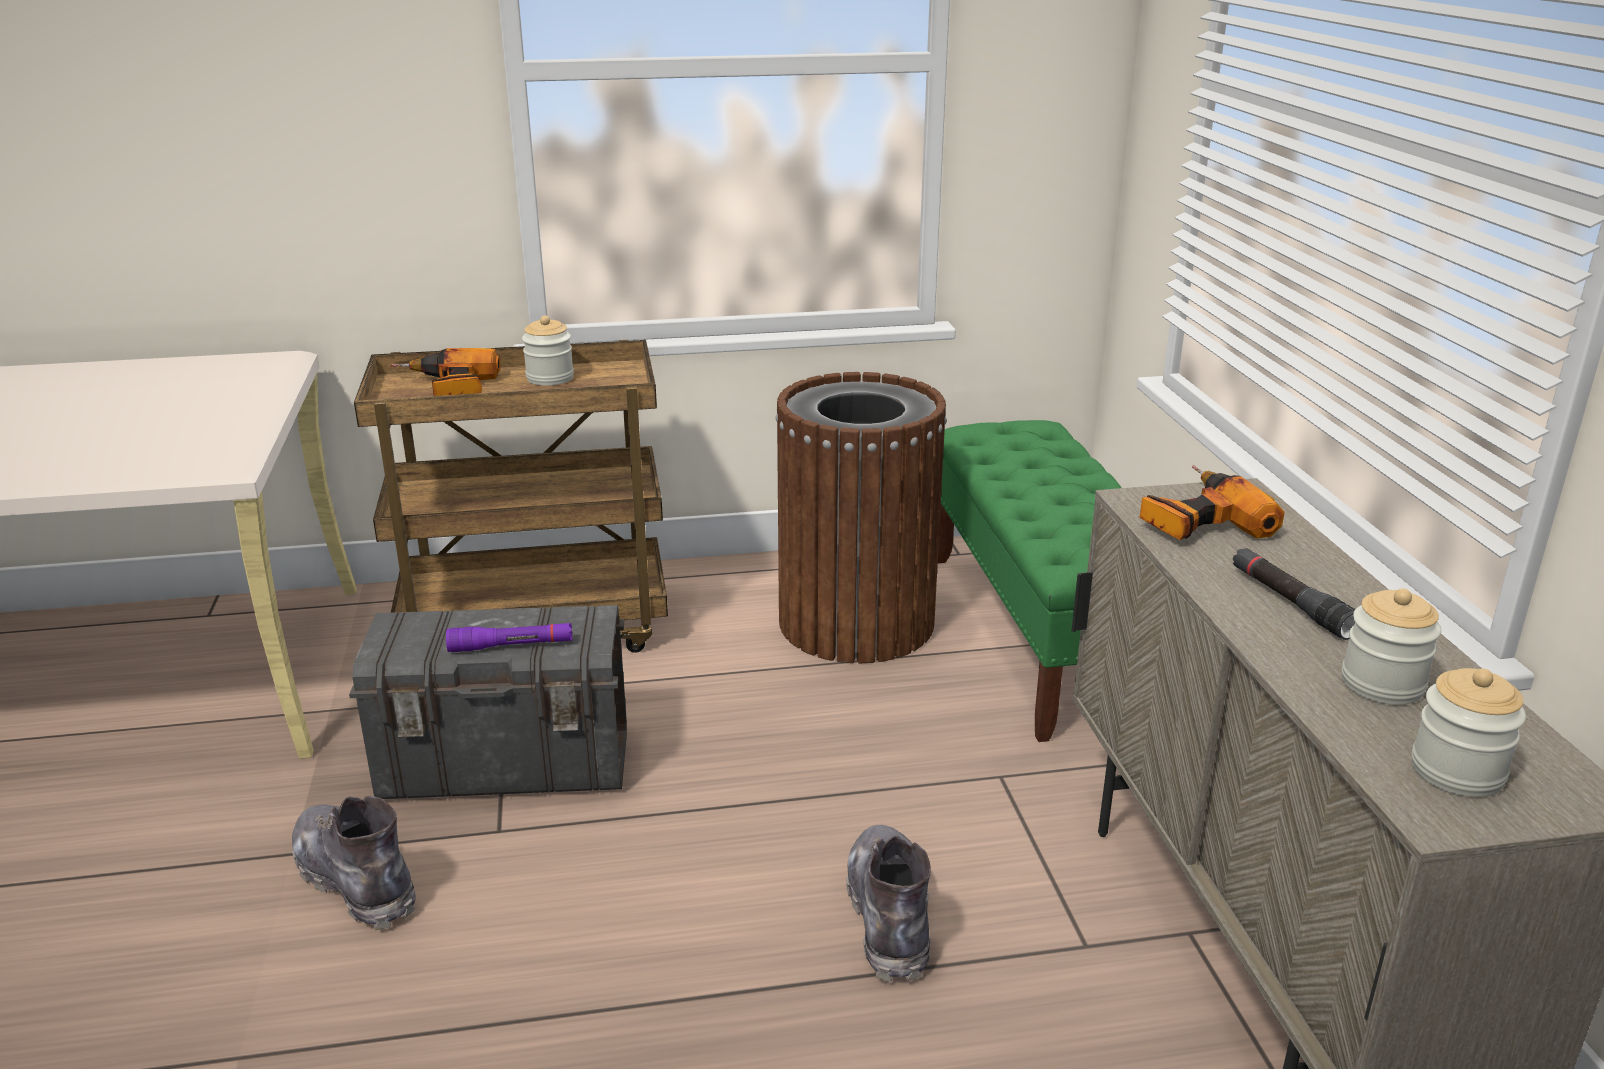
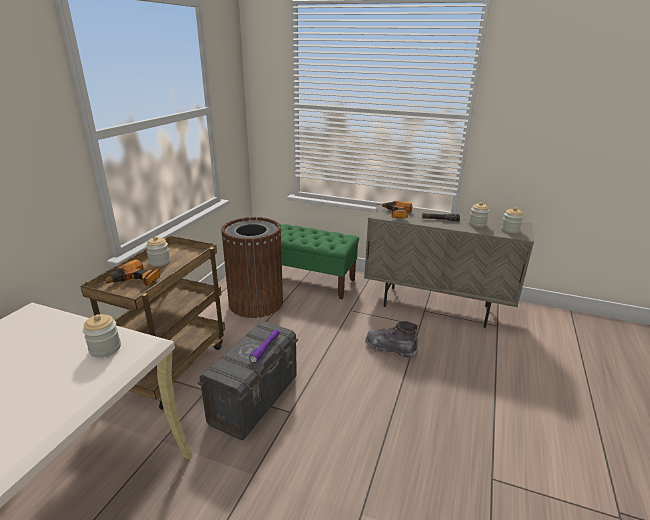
camera: 60 degrees left, 0 degrees up
(190, 439) = (105, 348): none -> jar
(356, 880) = (286, 458): grey boot -> none

